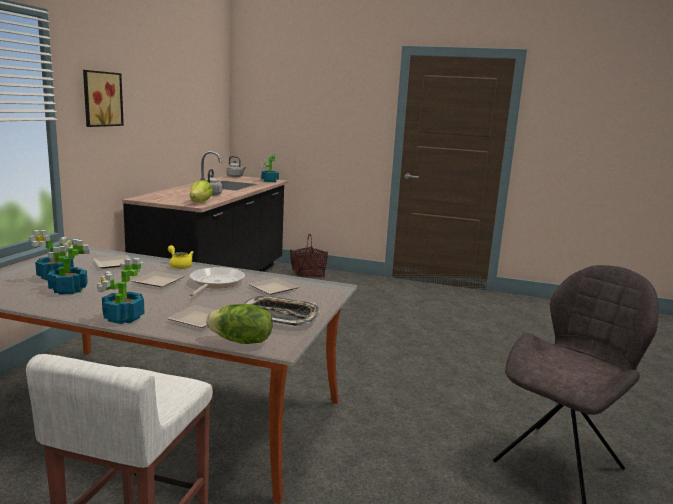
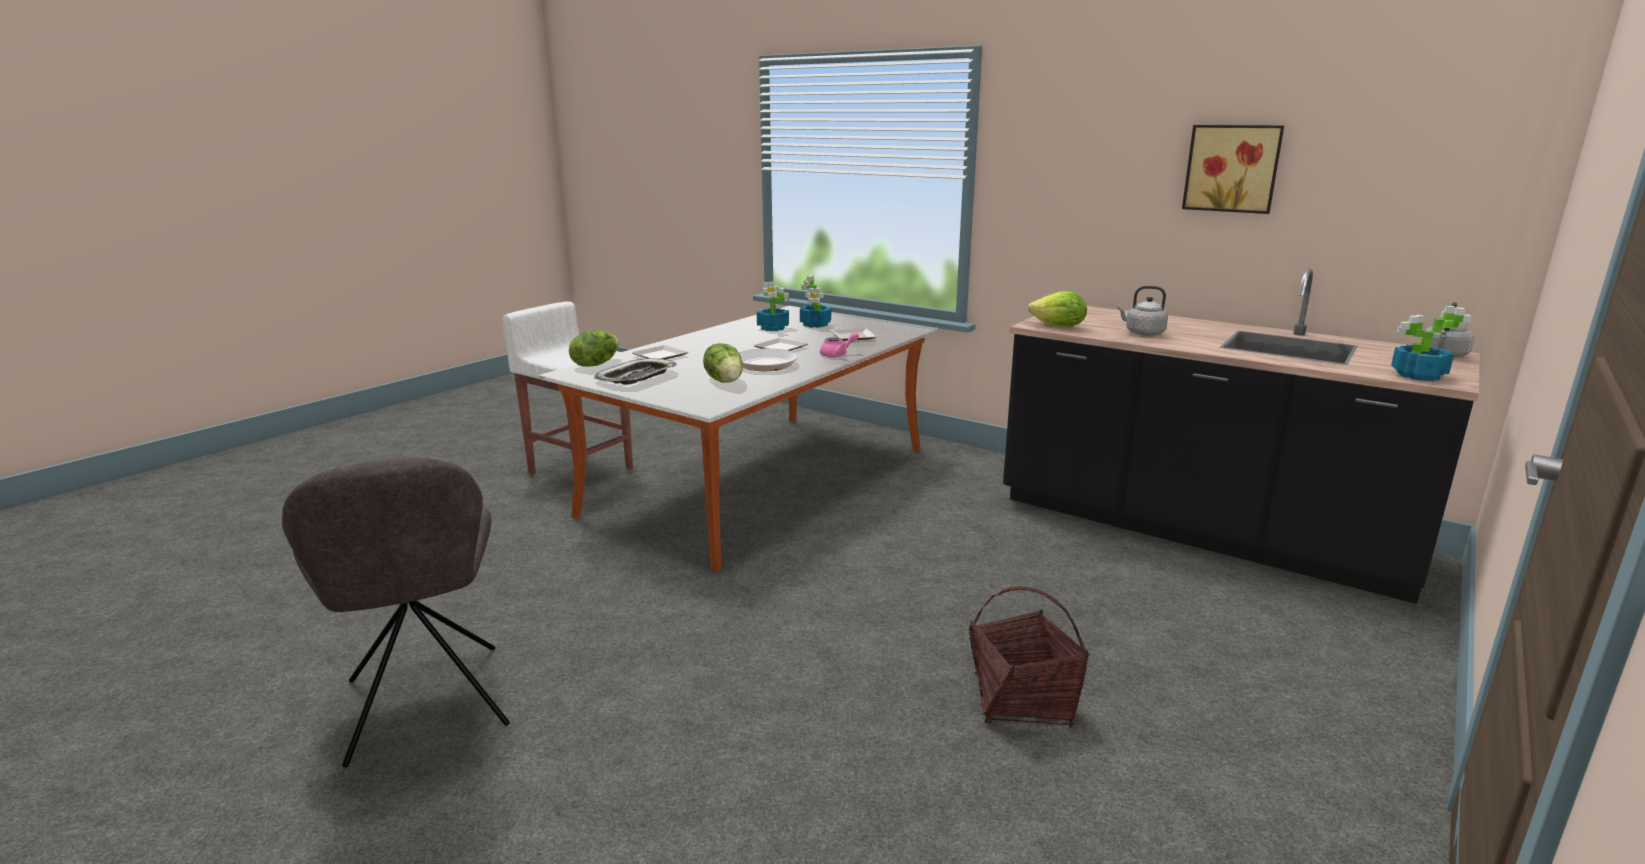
camera: 110 degrees right, 5 degrees up
(101, 99) = (1057, 154): picture -> picture (1232, 168)
(122, 318) = (686, 340): potted plant -> none
(179, 265) = (838, 355): yellow teapot -> pink teapot
(271, 288) = (725, 381): plate -> lettuce
(307, 274) = (1365, 643): basket -> basket (1022, 700)

